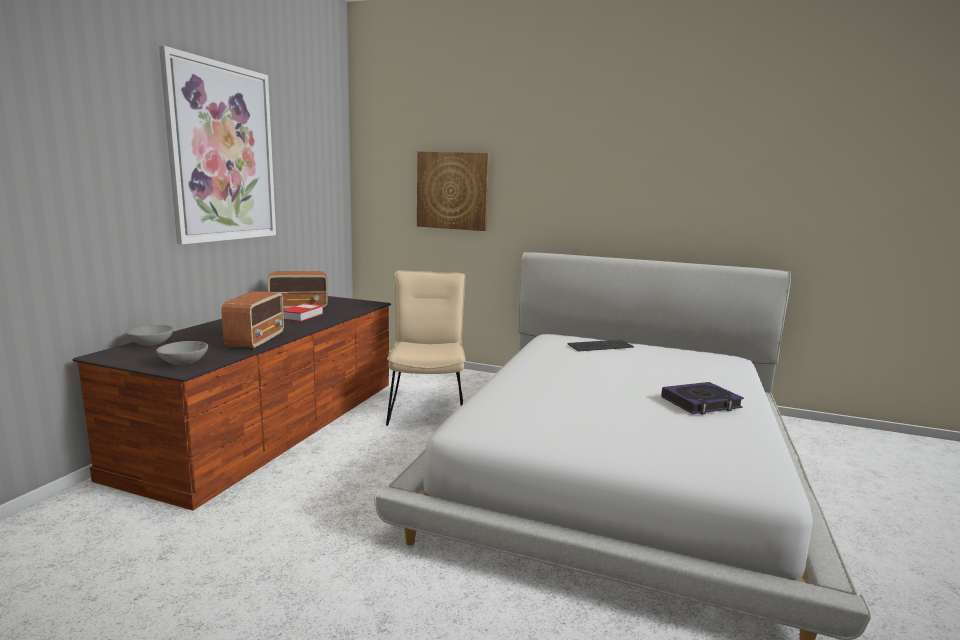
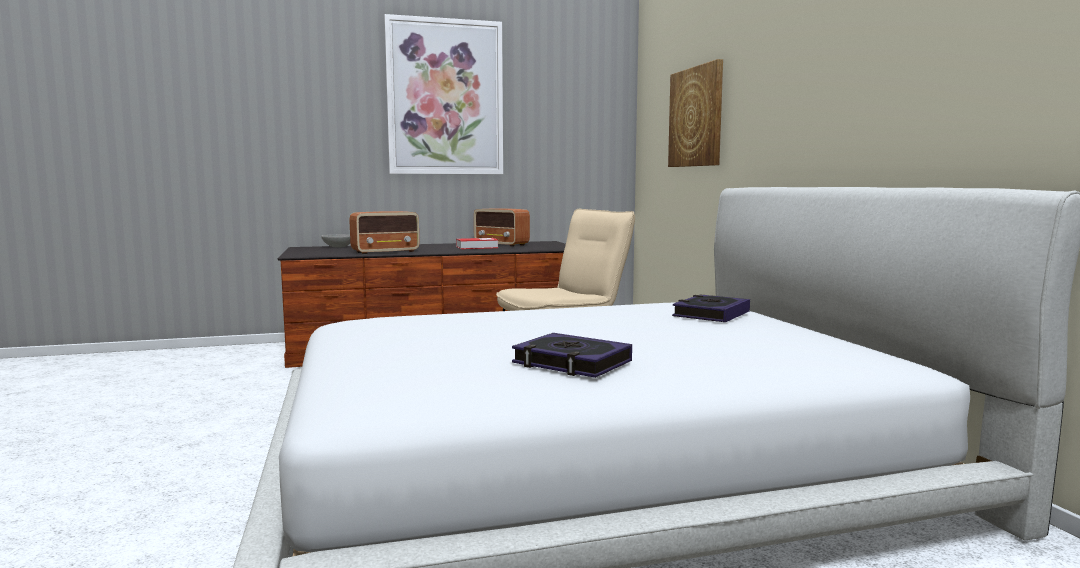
camera: 55 degrees right, 5 degrees down
(184, 362) = (309, 253): grey bowl -> none
(600, 346) = (711, 314): keyboard -> book

